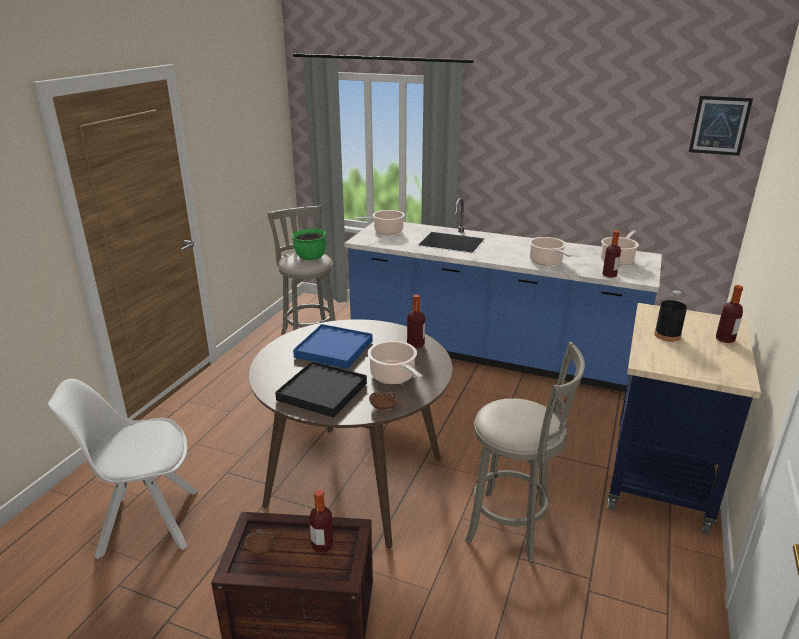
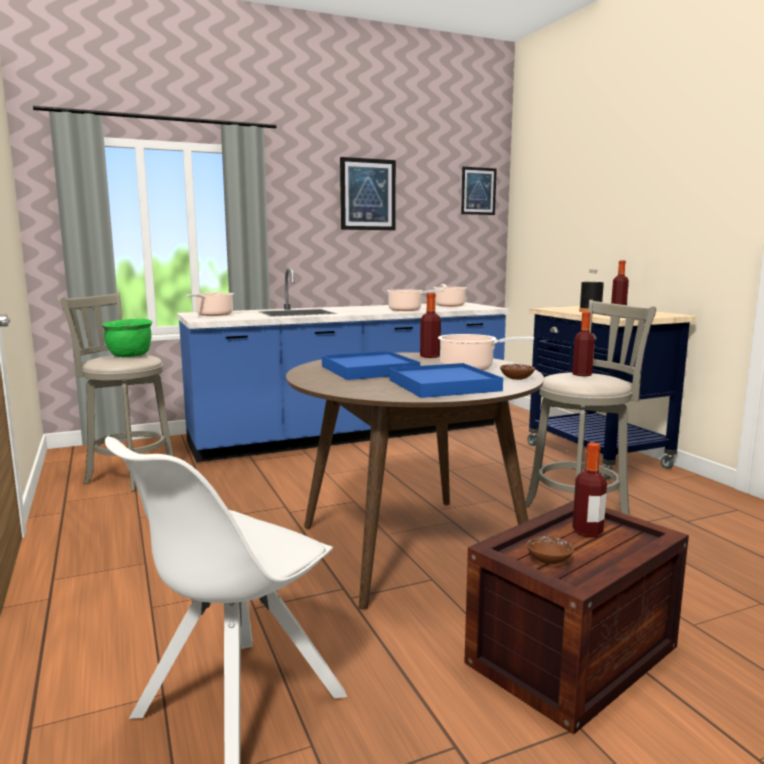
camera: 45 degrees left, 15 degrees down
(322, 392) = (444, 385): black tray -> blue tray
(570, 125) = (367, 194): none -> picture
(609, 275) = (467, 309): bottle -> bottle (582, 374)

